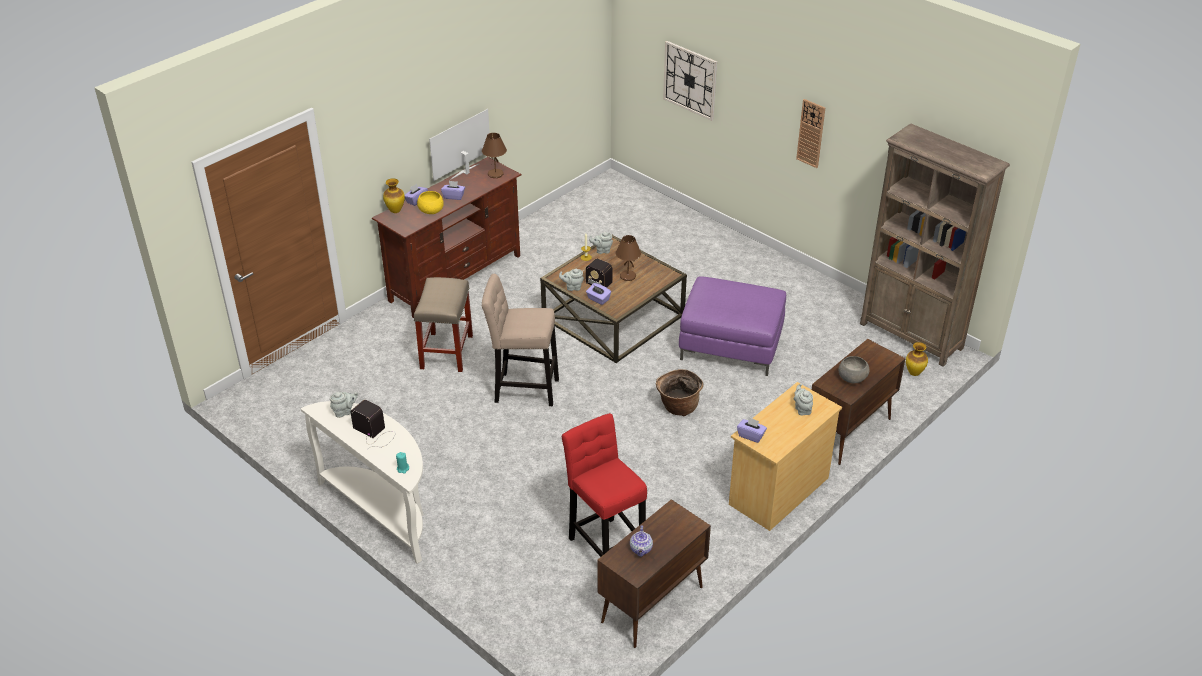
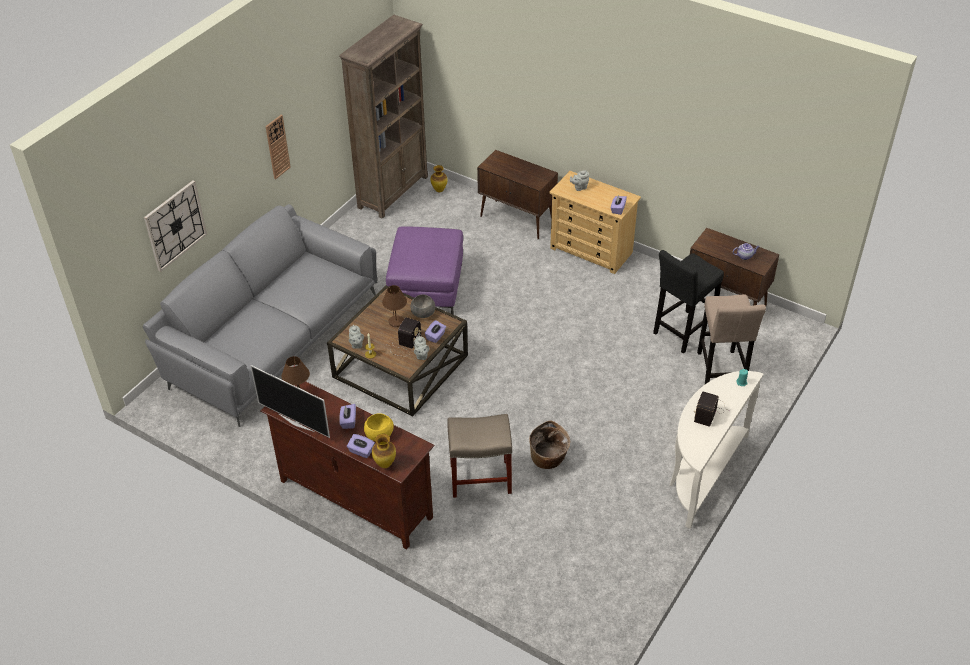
camera: 100 degrees left, 5 degrees up
(344, 412) = (692, 438): grey teapot -> none
(523, 389) = (520, 411): beige stool -> beige stool (720, 373)
(605, 545) = (682, 332): red stool -> black stool
(675, 242) = (272, 338): none -> grey sofa
(678, 407) = (515, 311): basket -> basket (548, 460)
(852, 377) = (526, 172): grey bowl -> grey bowl (423, 313)

